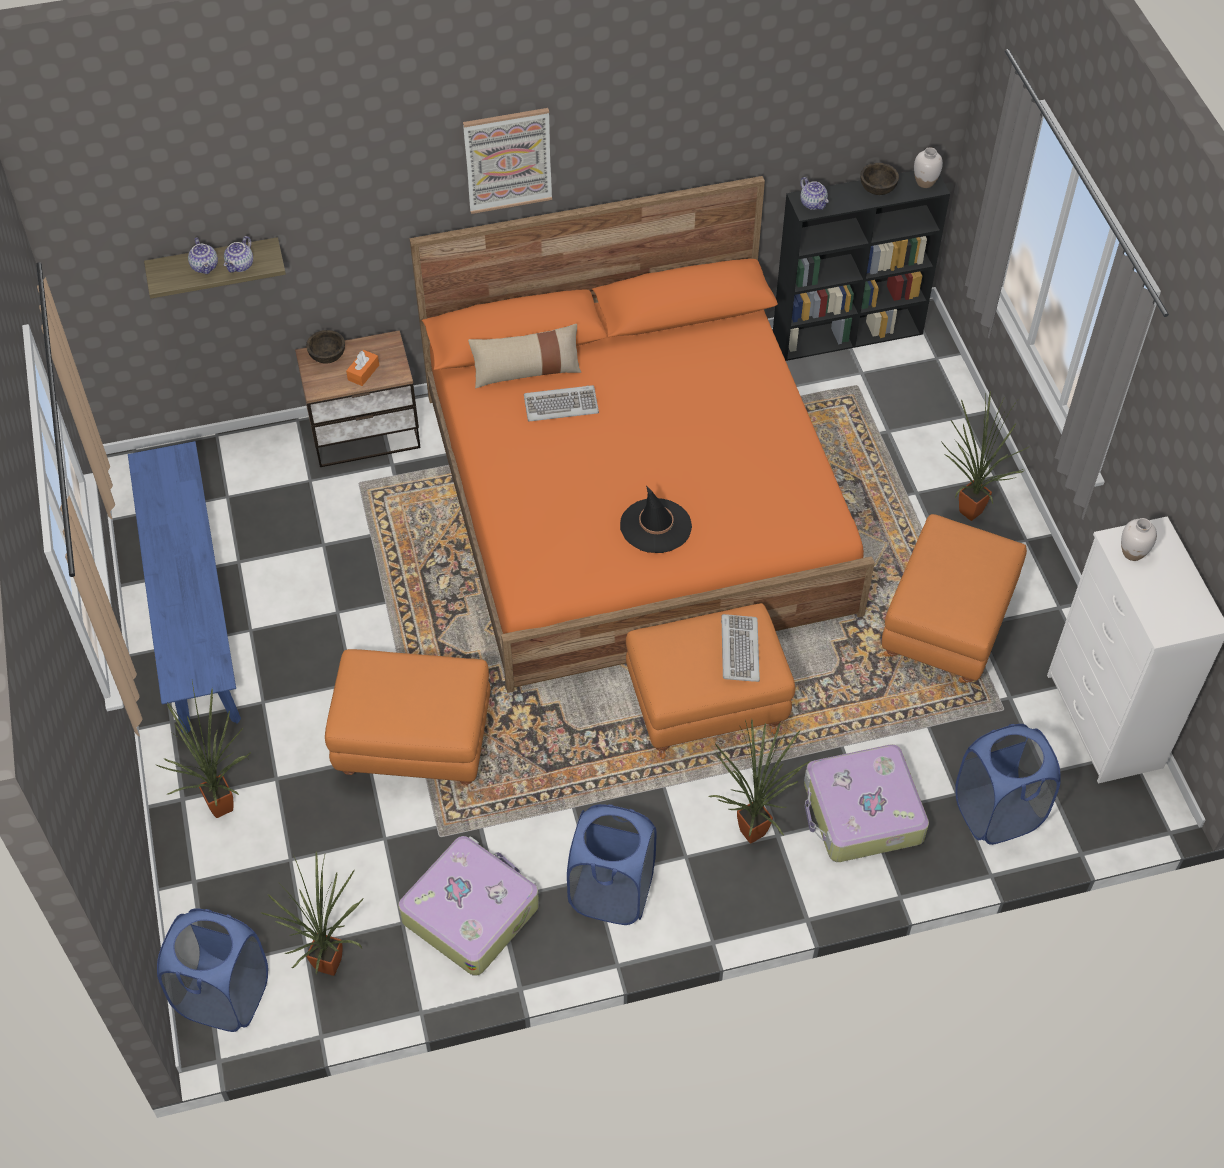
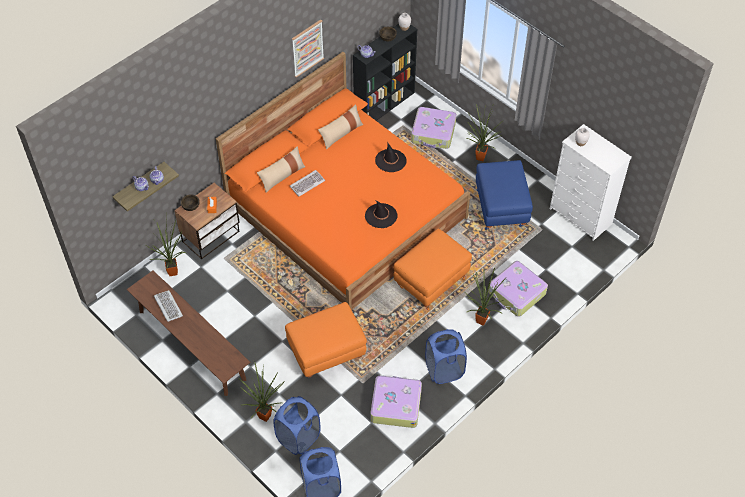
camera: 30 degrees left, 0 degrees up
(193, 612) = (192, 345): blue bench -> brown bench
(333, 967) = (357, 453): potted plant -> potted plant (175, 272)
(508, 160) = (248, 87): picture -> picture (307, 48)
(692, 340) = (341, 133): none -> beige pillow
(739, 649) = (443, 250): keyboard -> keyboard (168, 307)
(750, 430) = (390, 160): none -> black hat
(908, 425) = (433, 133): none -> suitcase
(946, 629) = (501, 208): orange ottoman -> blue ottoman
(997, 813) = (564, 269): blue laundry basket -> blue laundry basket (298, 438)

